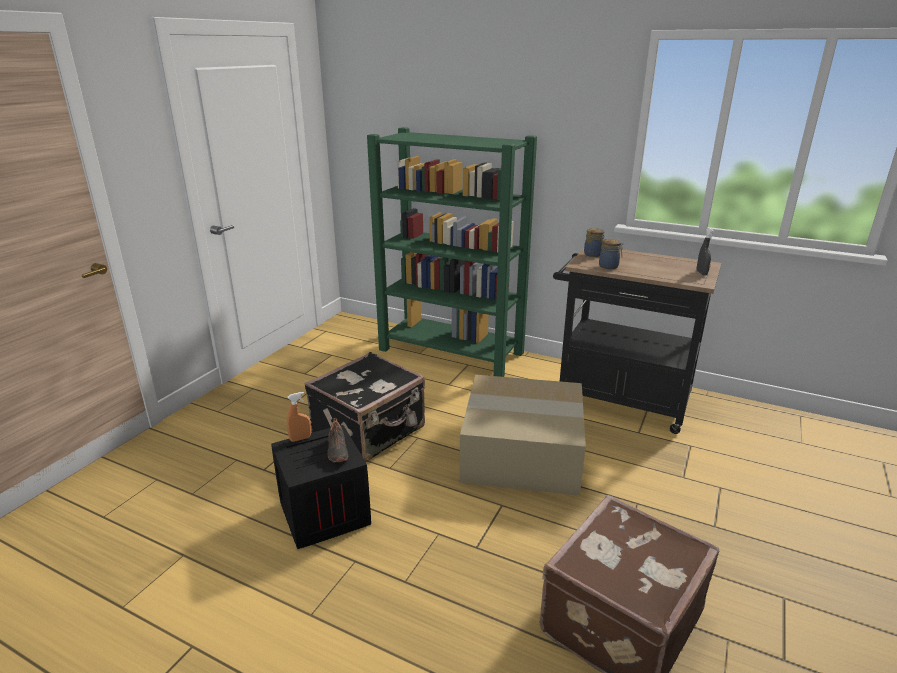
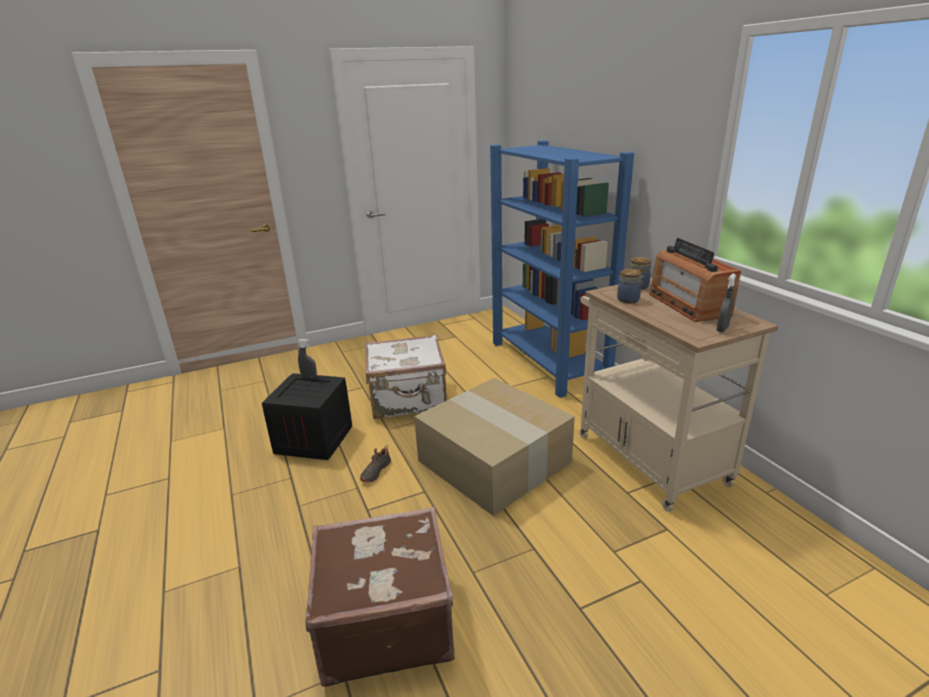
camera: 40 degrees right, 0 degrees up
(300, 438) = (309, 376): orange spray bottle -> grey spray bottle
(336, 450) = (316, 392): black shoe -> black shoe (375, 471)
(370, 432) = (408, 400): black suitcase -> white suitcase
(451, 351) = (548, 361): green bookcase -> blue bookcase
(618, 401) = (647, 457): black cart -> beige cart
(650, 261) = (688, 304): none -> radio

